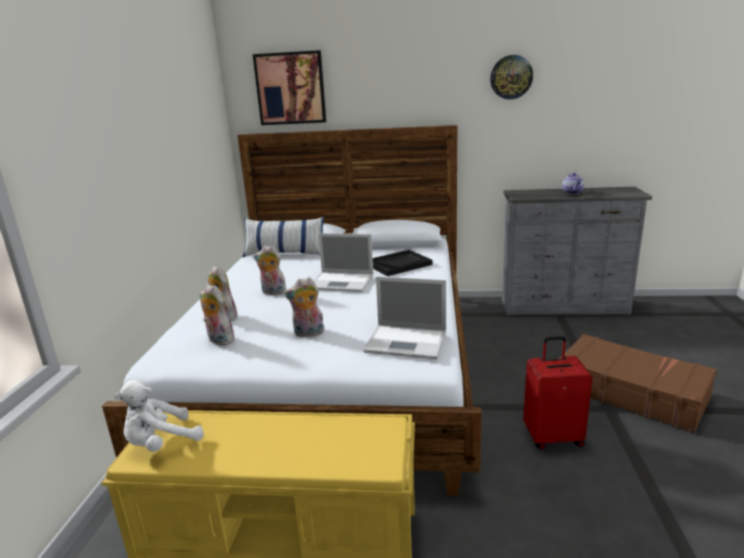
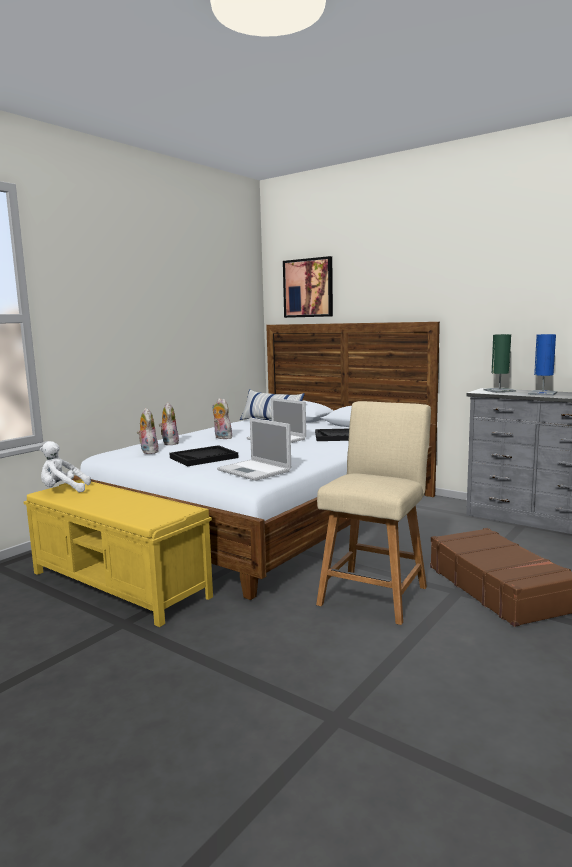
camera: 30 degrees right, 10 degrees down
(308, 333) = (204, 458): plush toy -> black tray
(511, 77) = (492, 276): wall clock -> none
(530, 193) = (499, 391): none -> green table lamp
(553, 437) = (375, 593): red suitcase -> beige chair
(573, 193) = (542, 393): teapot -> blue table lamp

